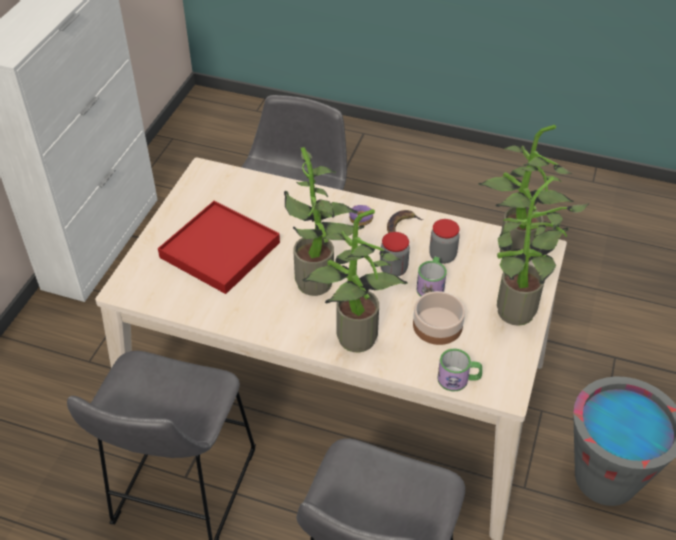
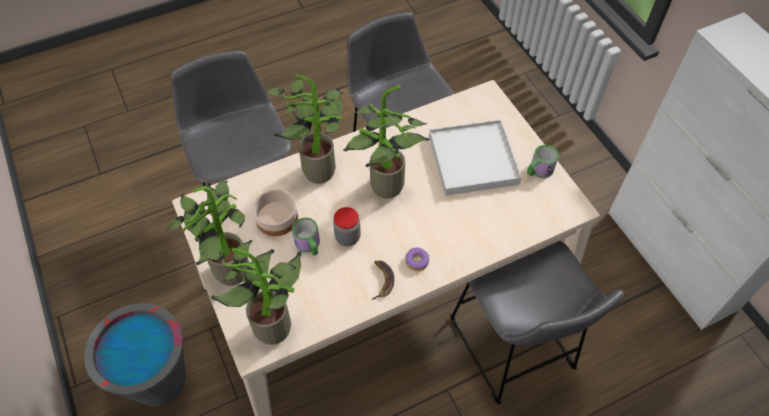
camera: 135 degrees right, 10 degrees up
(220, 250) = (473, 160): red tray -> white tray
(442, 256) = (325, 277): jar -> none
(458, 379) = (231, 192): mug -> mug (538, 170)

